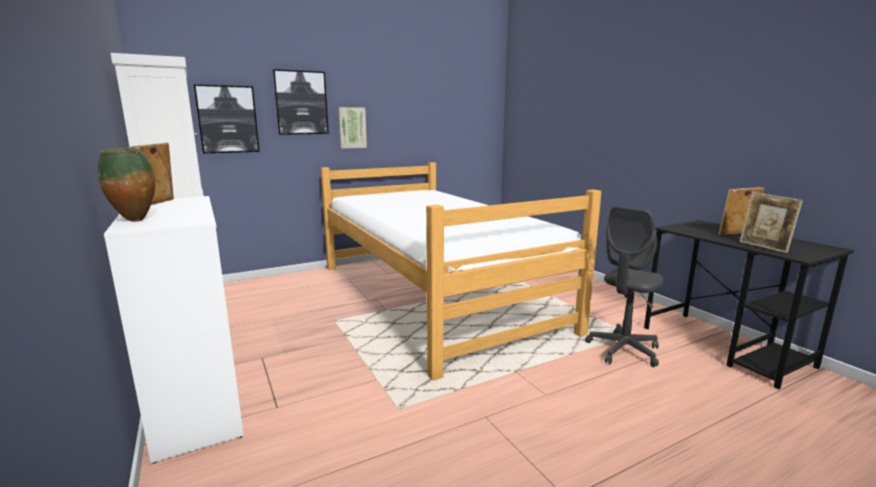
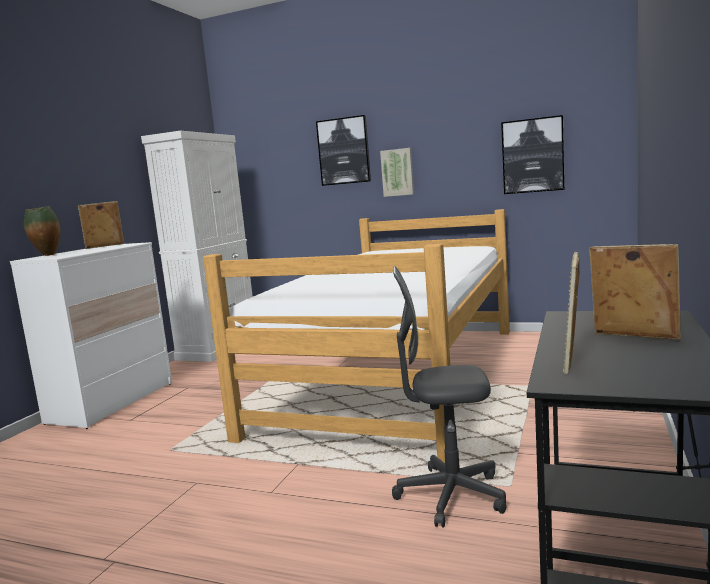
camera: 50 degrees right, 5 degrees down
(227, 119) = (281, 175): picture -> picture (532, 155)

